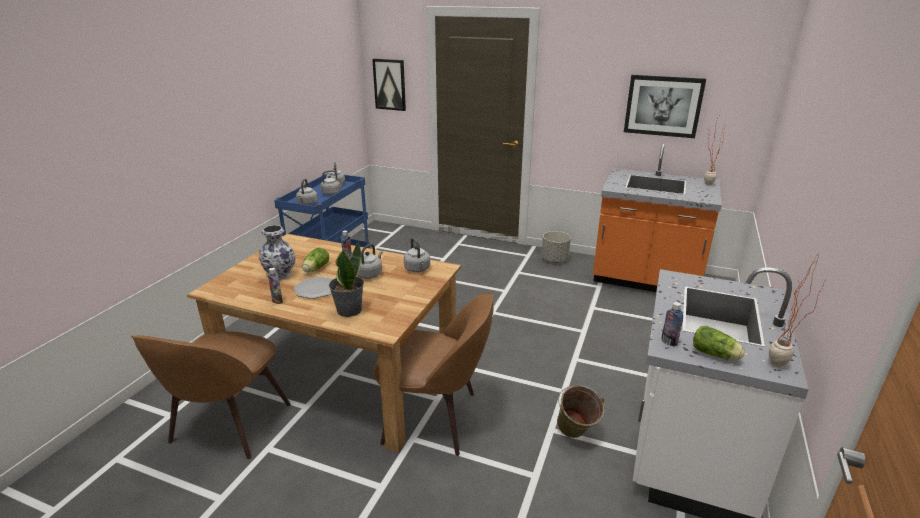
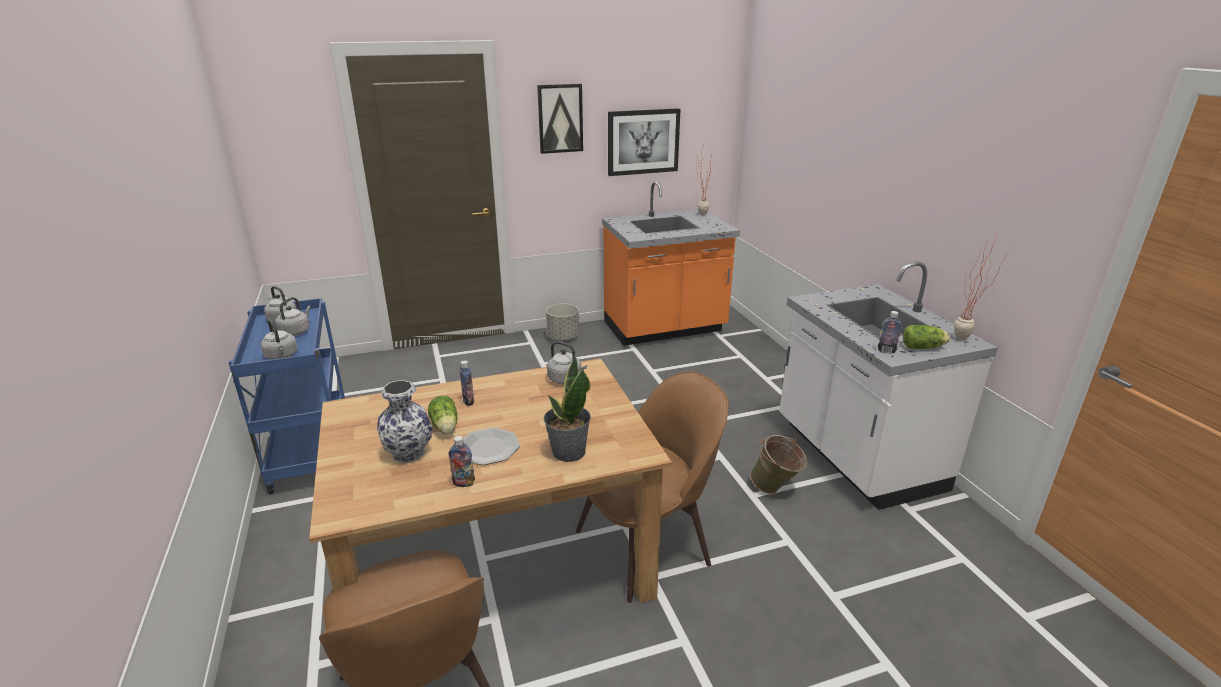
camera: 40 degrees left, 0 degrees up
(370, 274) = (523, 405): grey kettle -> none
(390, 84) = (283, 160): picture -> picture (560, 118)

